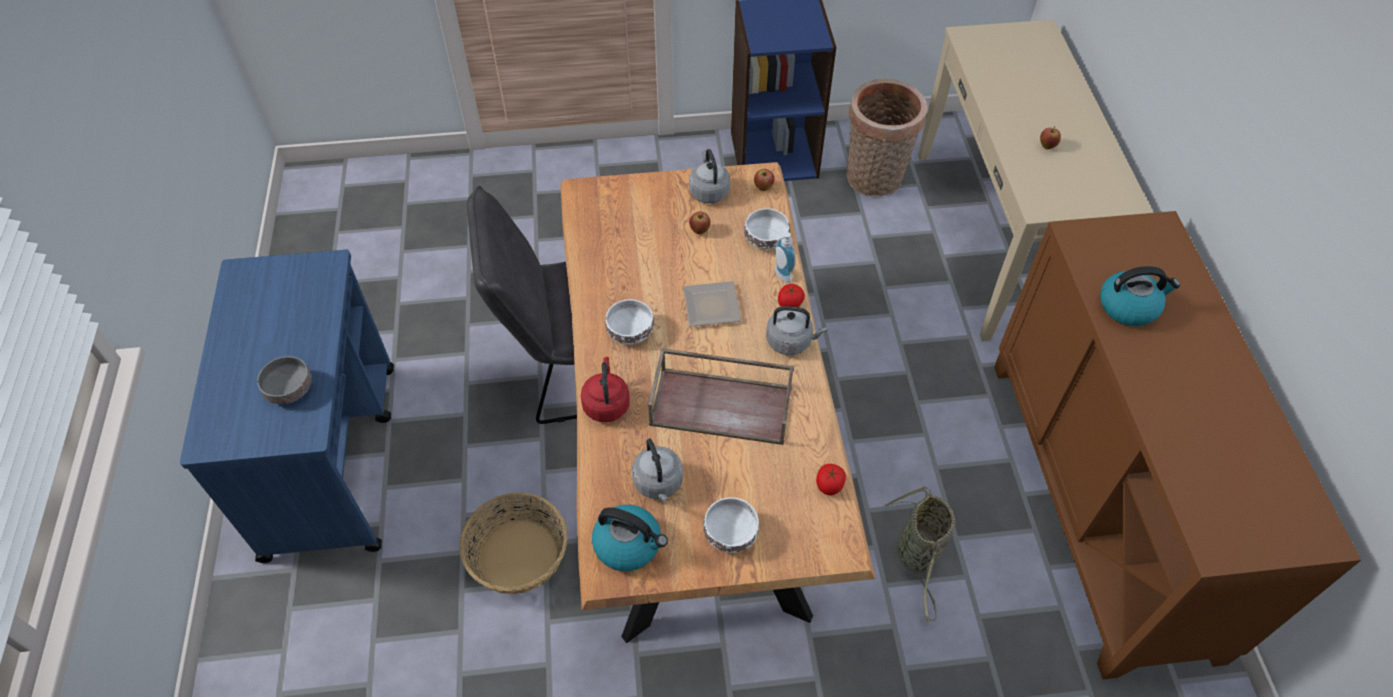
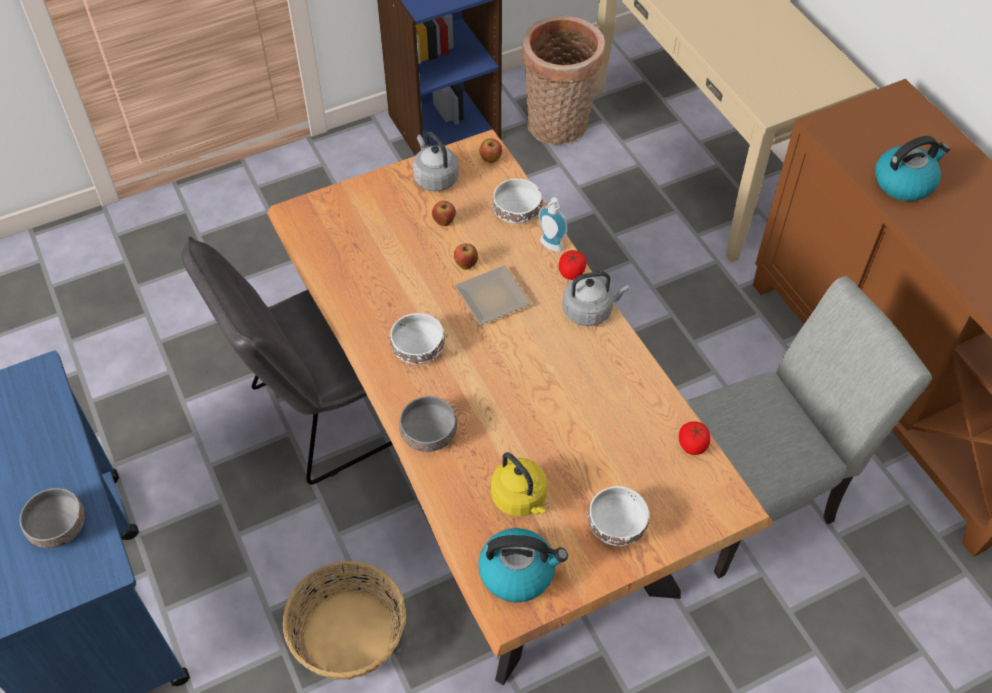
camera: 20 degrees left, 0 degrees up
(606, 403) = (427, 432): red kettle -> grey bowl
(658, 484) = (520, 499): grey kettle -> yellow kettle
(723, 405) = (550, 397): brown tray -> none
(917, 556) = (756, 496): basket -> grey chair
(1047, 146) = (751, 46): apple -> apple (466, 265)

